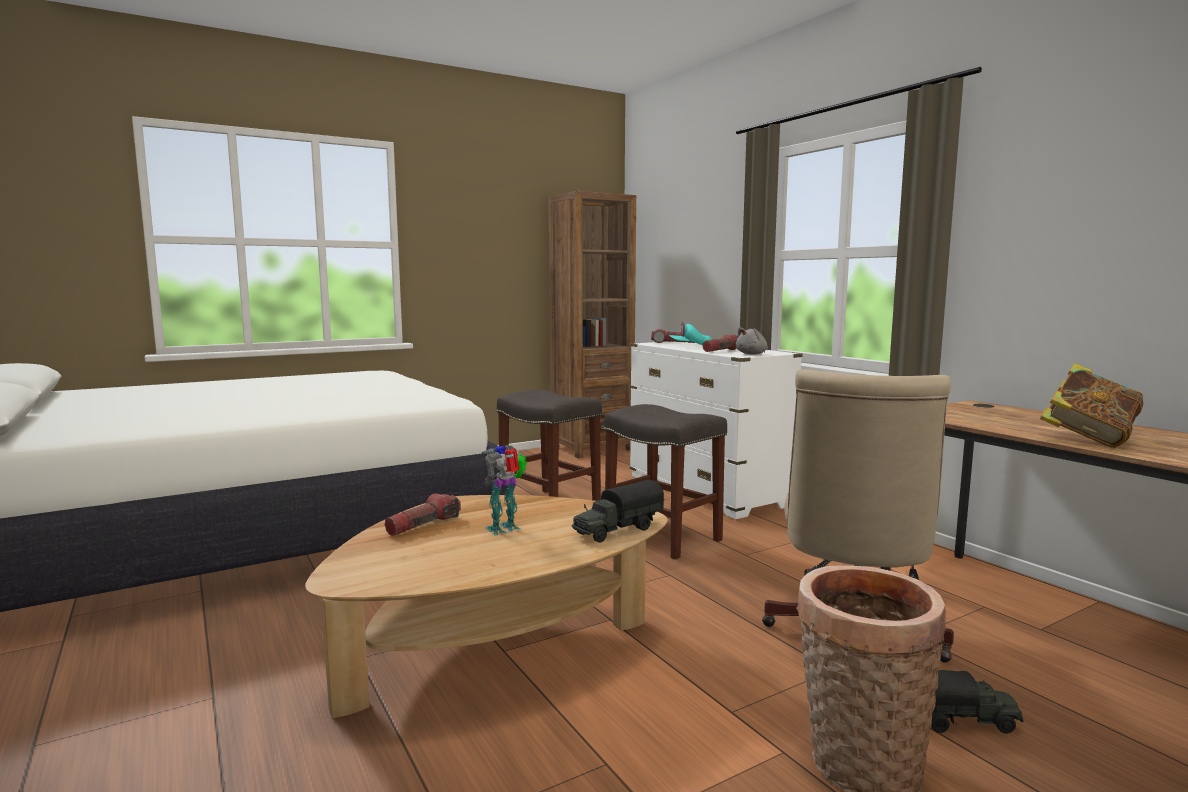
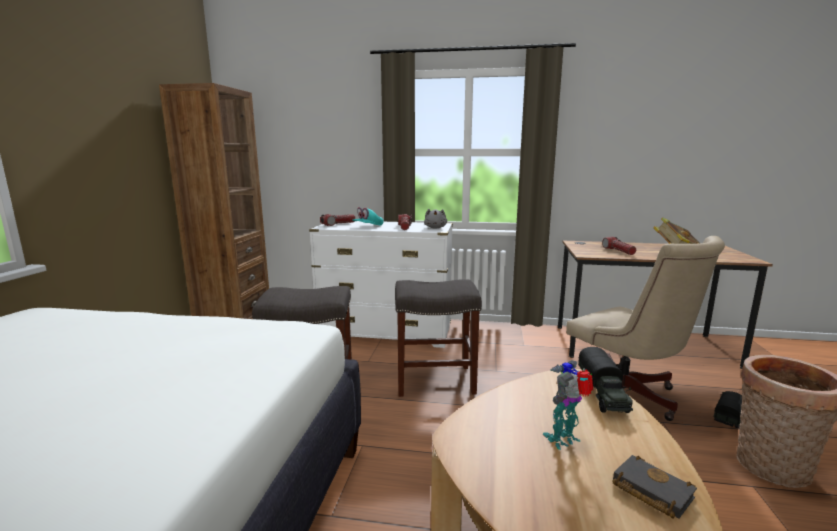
camera: 50 degrees left, 5 degrees up
(423, 525) = (515, 480): flashlight -> flashlight (618, 251)
(470, 563) = (649, 490): none -> black book
(505, 529) = (564, 440): toy robot -> toy robot turned 60 degrees clockwise

